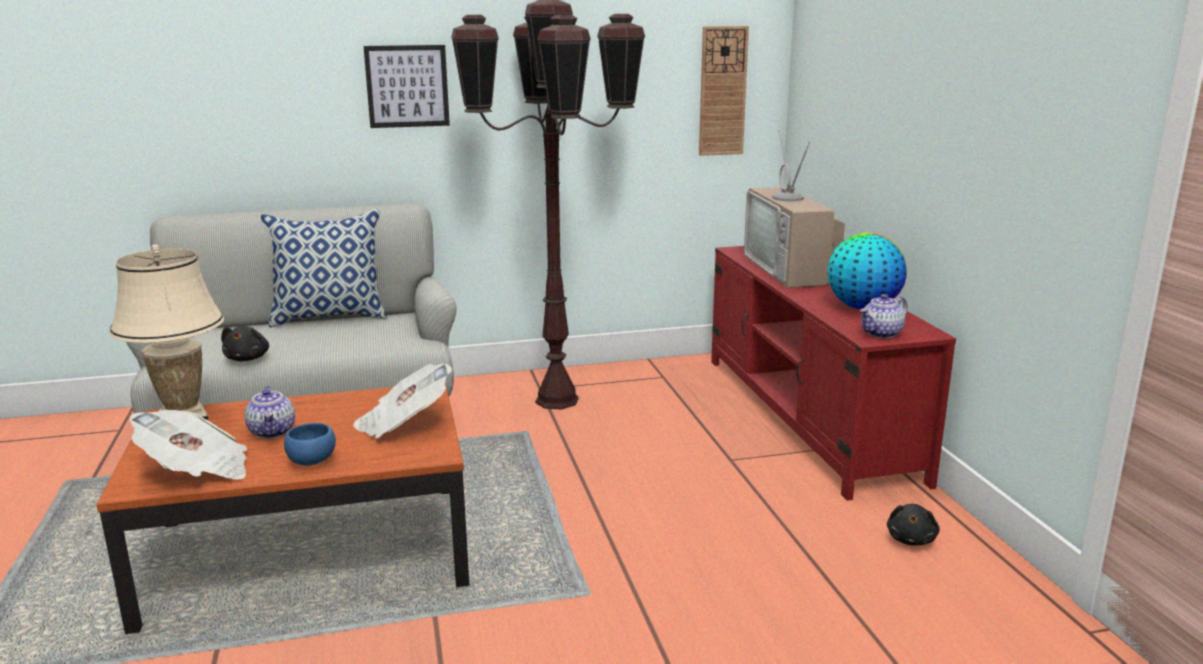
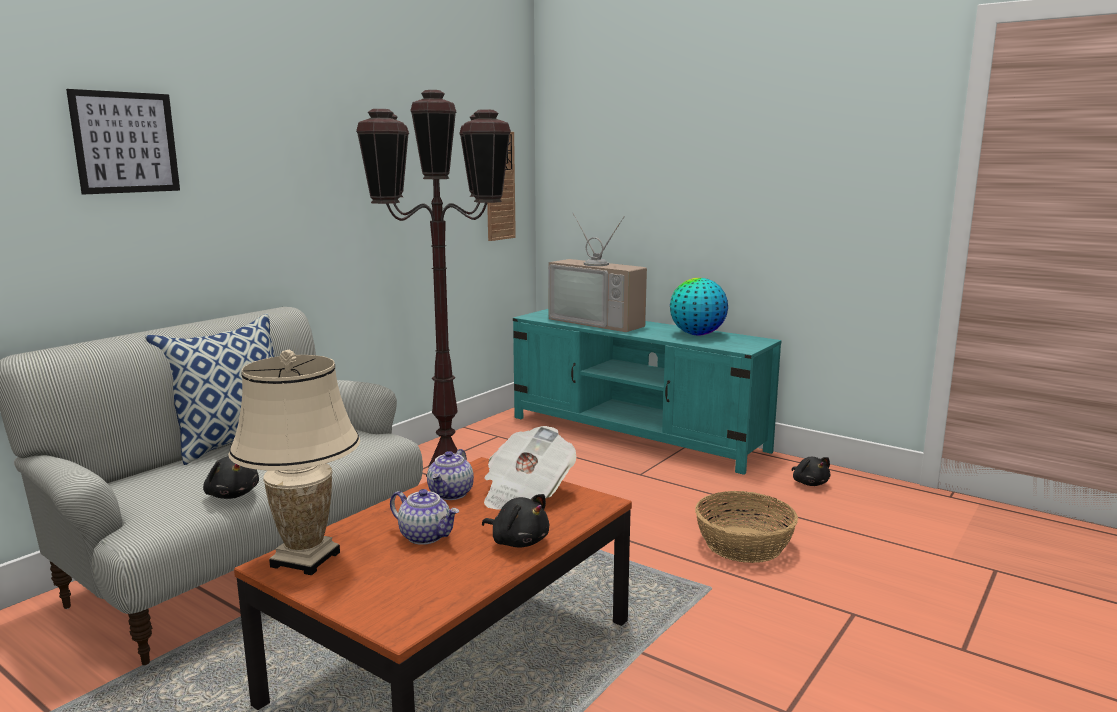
camera: 40 degrees left, 5 degrees down
(197, 471) = (434, 588): newspaper -> none
(313, 460) = (518, 541): blue bowl -> black plush toy
(407, 86) = (270, 184): picture -> picture (125, 142)
(702, 570) = (744, 544): none -> basket
(807, 416) = (636, 434): red tv stand -> turquoise tv stand
(881, 334) = (743, 345): teapot -> teapot (451, 494)

